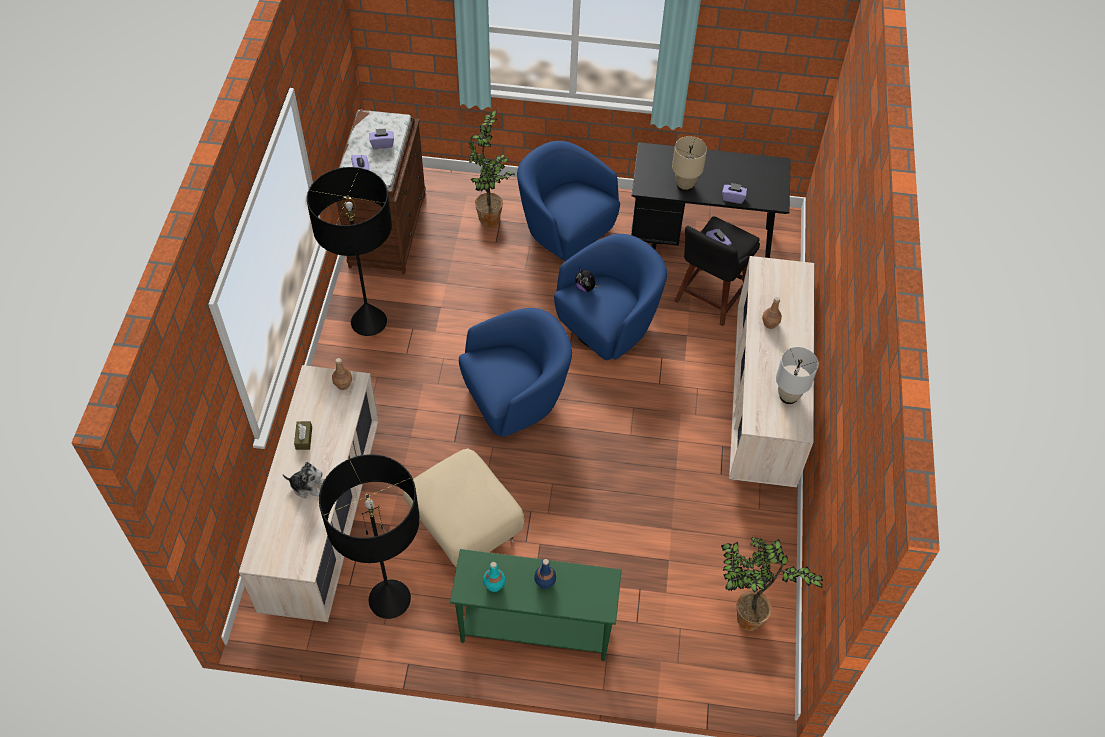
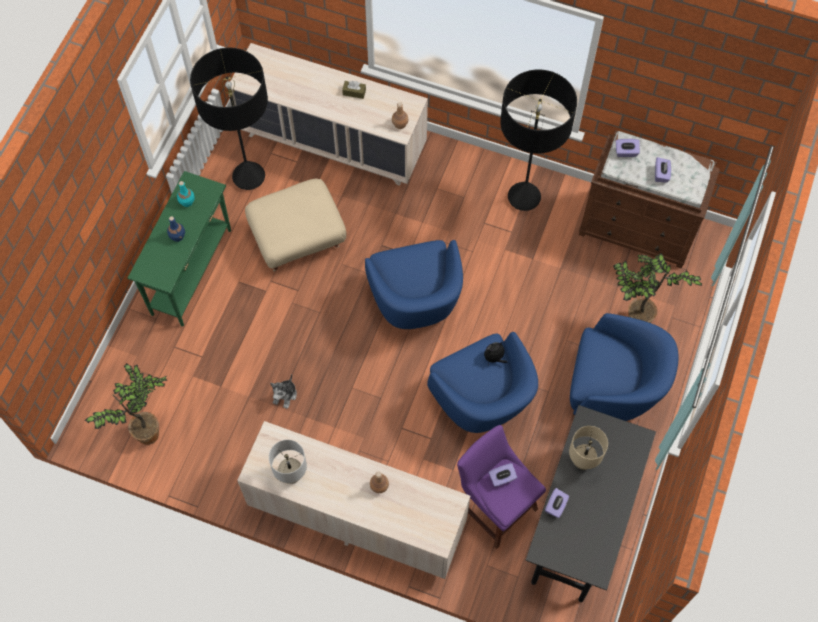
camera: 105 degrees right, 10 degrees up
(307, 486) = (309, 90): plush toy -> plush toy (285, 395)
(564, 229) = (613, 388): blue armchair -> blue armchair turned 45 degrees clockwise
(709, 298) = (494, 505): black stool -> purple stool

